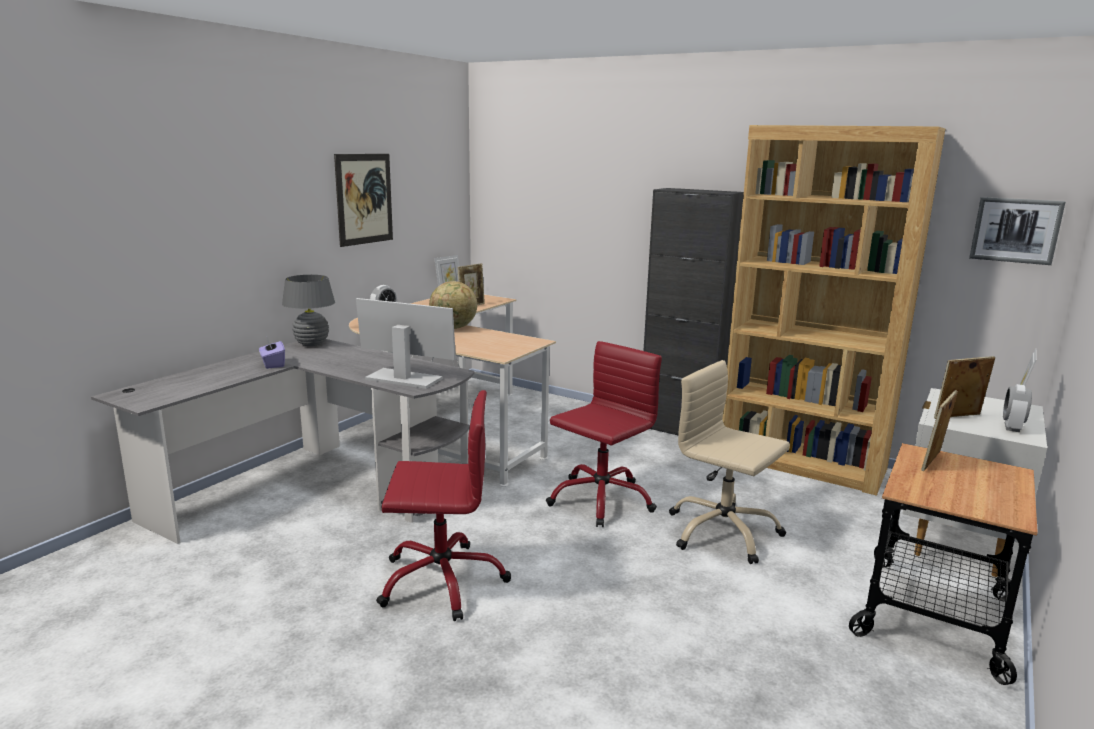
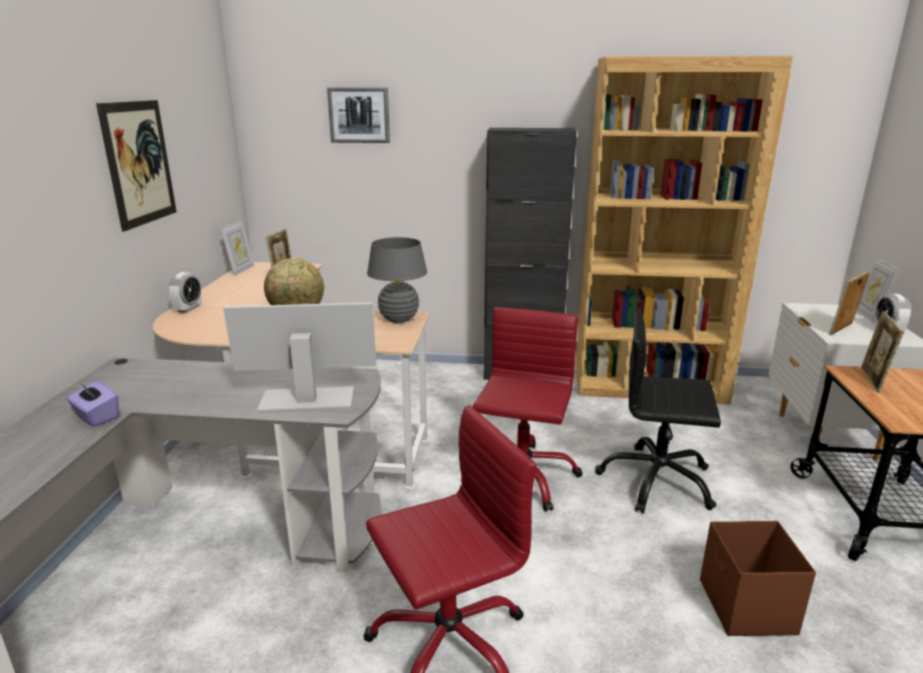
camera: 25 degrees left, 5 degrees up
(312, 343) = (123, 370): grey table lamp -> grey table lamp (399, 319)
(704, 632) = (746, 608): none -> brown storage box
(722, 532) = (656, 481): beige office chair -> black office chair
(1015, 230) = (821, 151): picture -> picture (359, 115)

